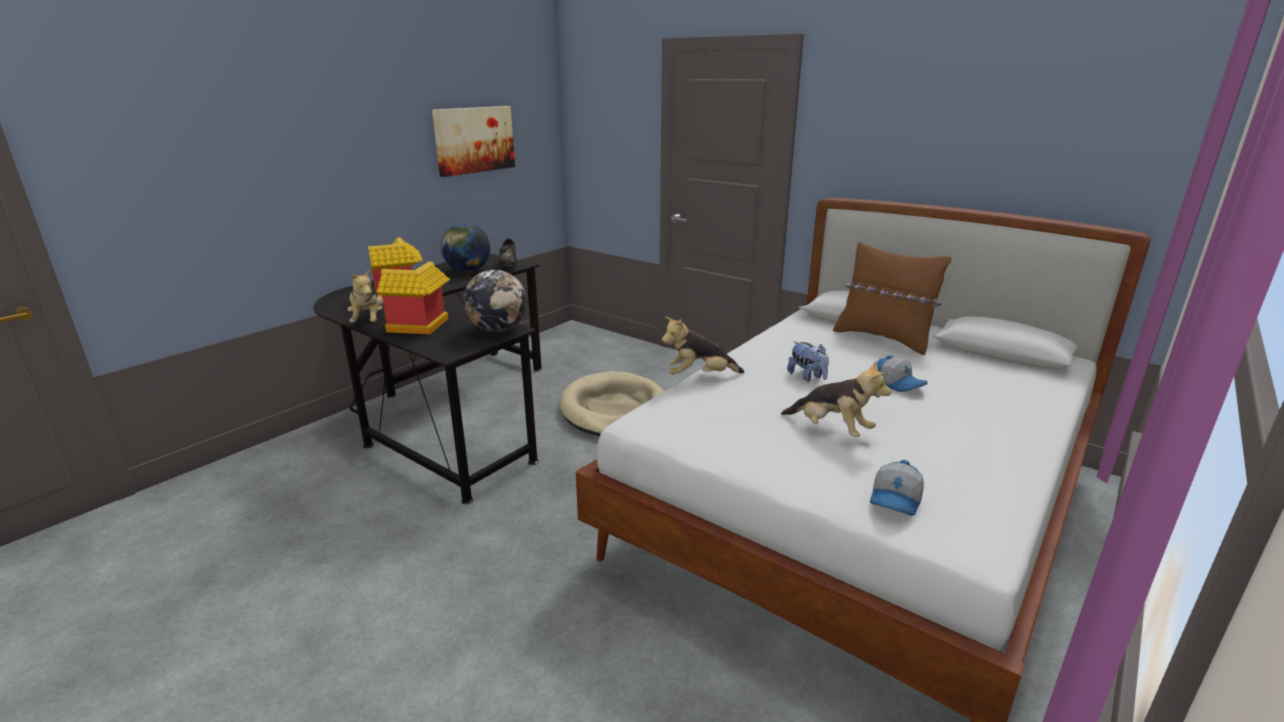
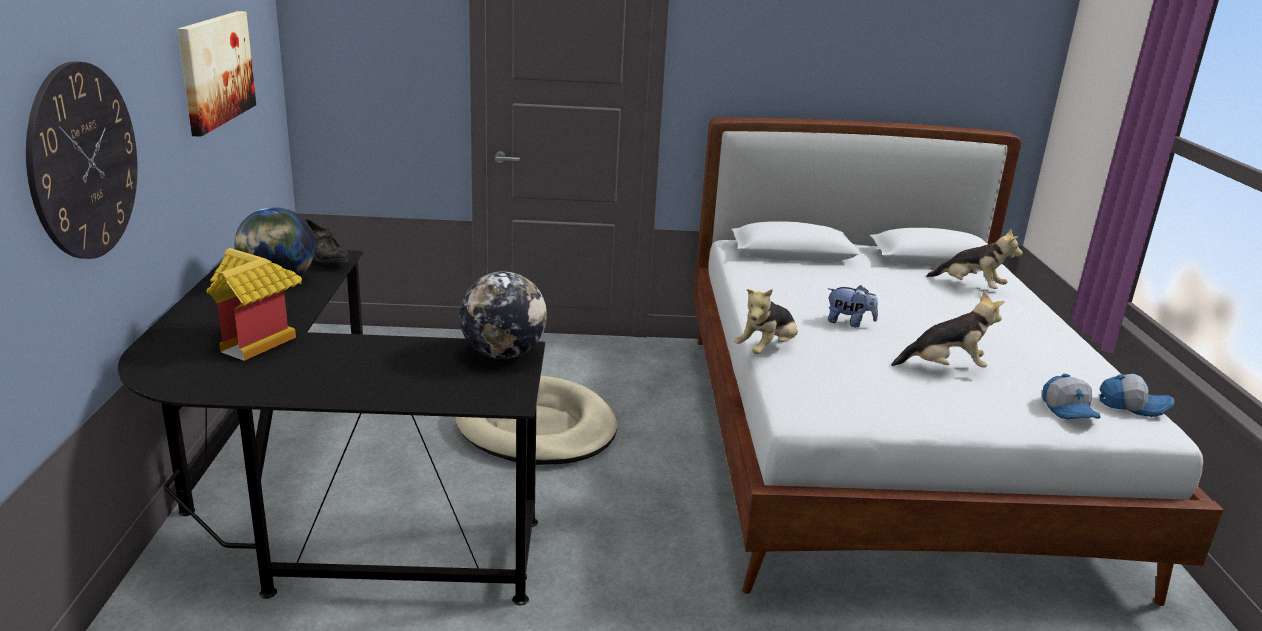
camera: 40 degrees left, 0 degrees up
(319, 174) = (84, 161): none -> wall clock
(369, 321) = (298, 391): plush toy -> plush toy (970, 287)
(419, 327) = (393, 379): toy house -> none
(883, 338) = (837, 267): brown pillow -> none
(898, 384) = (918, 309): cap -> cap (1132, 405)

